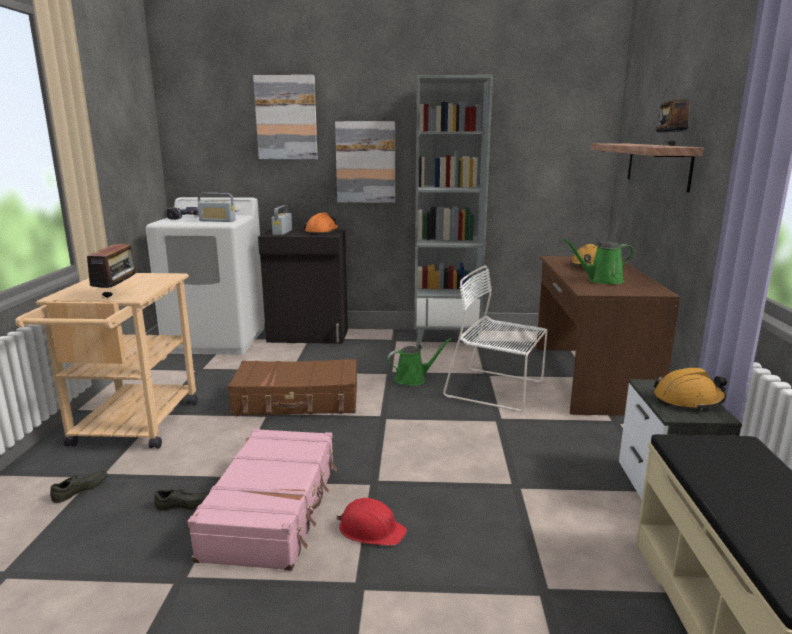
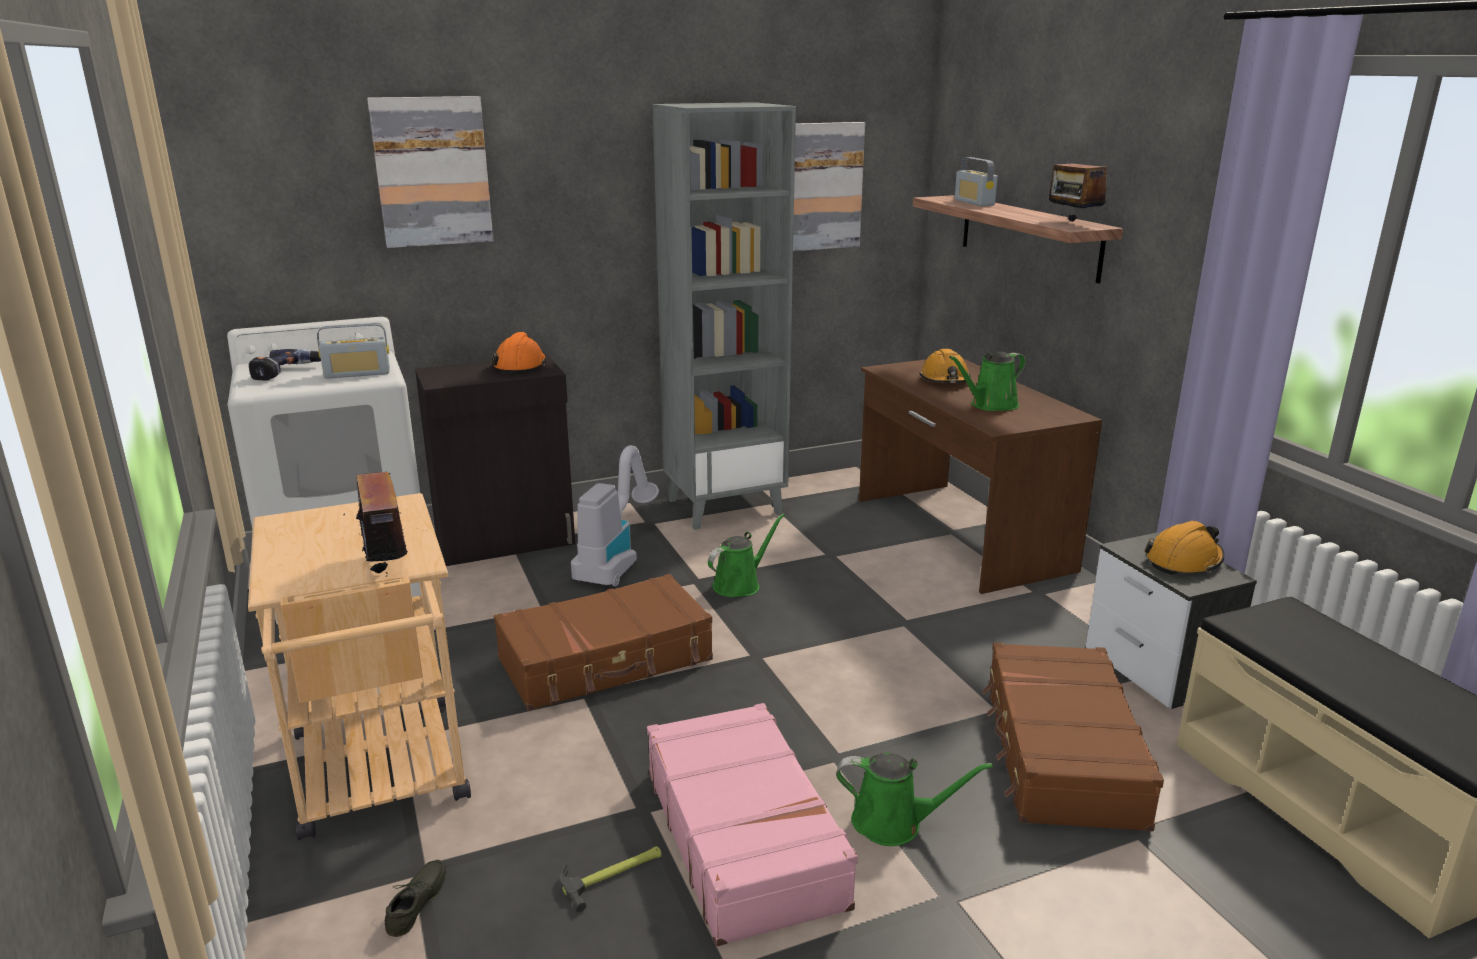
camera: 25 degrees left, 5 degrees up
(183, 507) = (613, 875): grey shoe -> hammer
(282, 232) = (454, 375): radio -> radio (974, 202)
(355, 355) = (616, 560): none -> vacuum cleaner
(365, 162) = (574, 240): picture -> picture (819, 187)
(371, 529) = (894, 823): red hard hat -> green watering can
(497, 389) = (865, 576): white chair -> none
(533, 522) = (1060, 753): none -> brown suitcase

